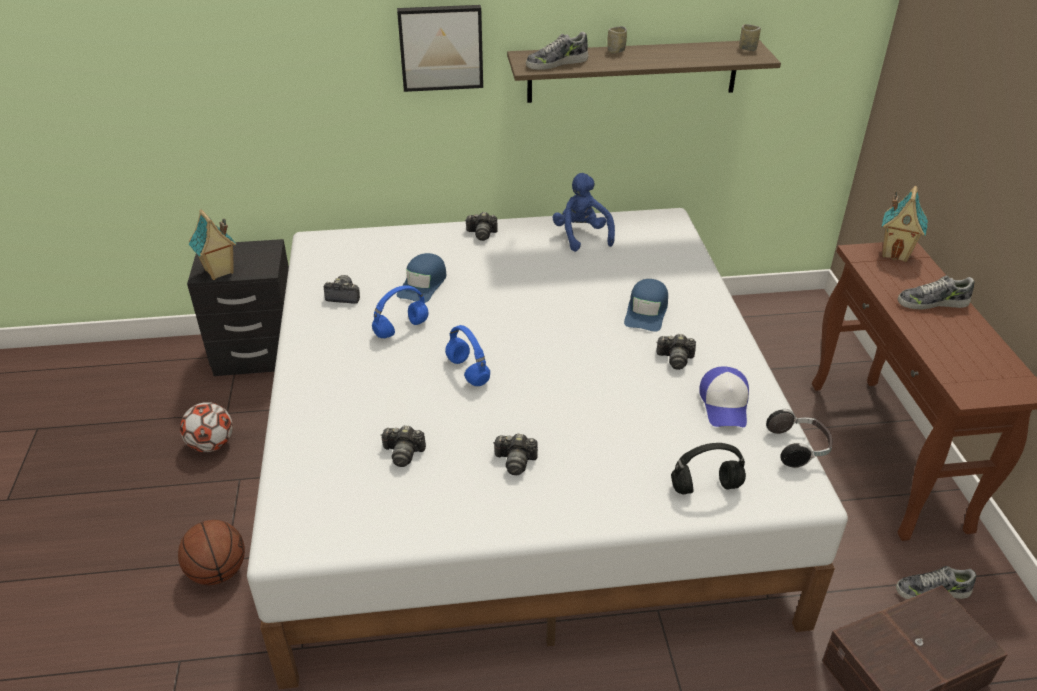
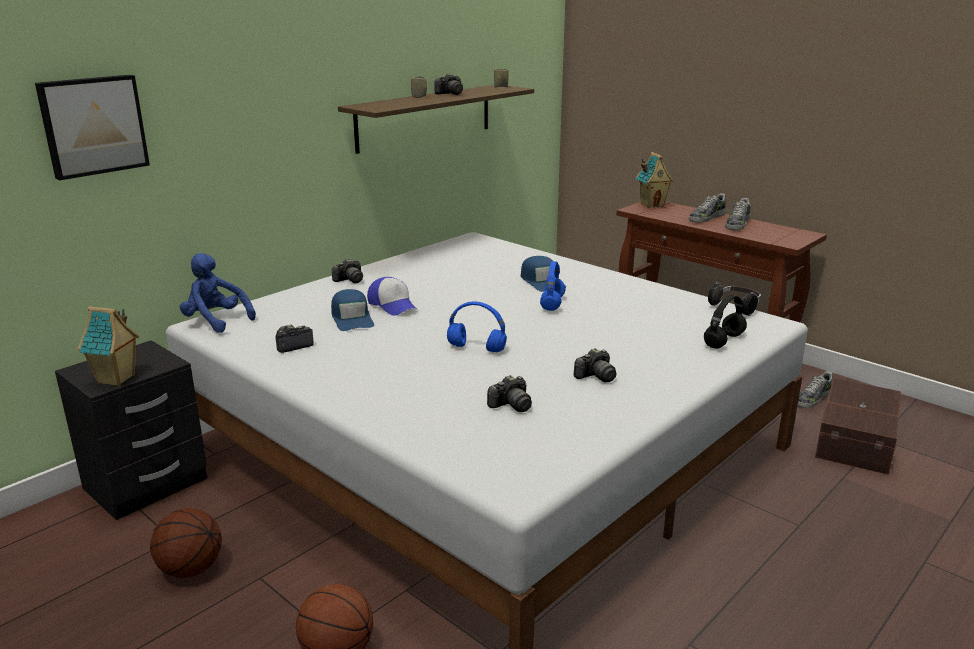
camera: 40 degrees left, 15 degrees down
(211, 445) = (190, 569): football -> basketball
(401, 329) = (380, 346): blue headphones -> blue headphones (553, 304)
(441, 47) = (286, 106): picture -> picture (93, 125)
(556, 63) = (391, 105): shoe -> shoe (737, 224)
(581, 235) = (429, 261): blue plush toy -> blue plush toy (216, 321)
(675, 359) = (600, 296): camera -> camera (450, 94)
(725, 404) = (665, 304): cap -> cap (393, 305)

